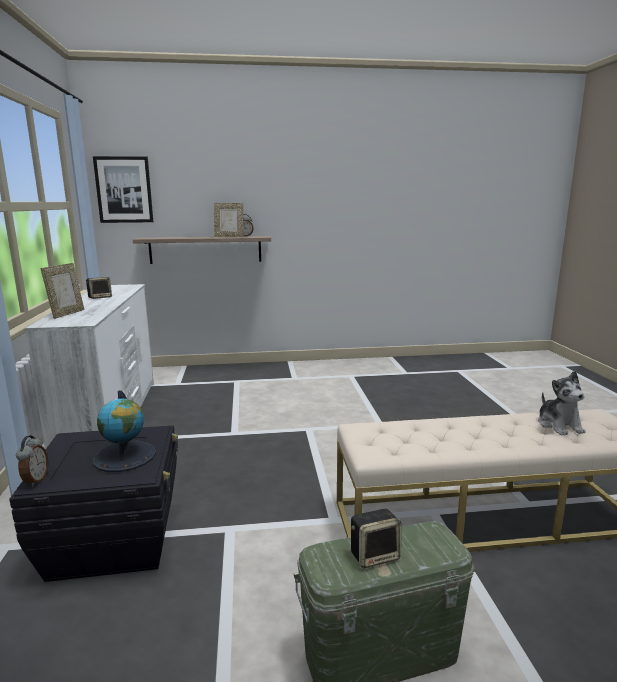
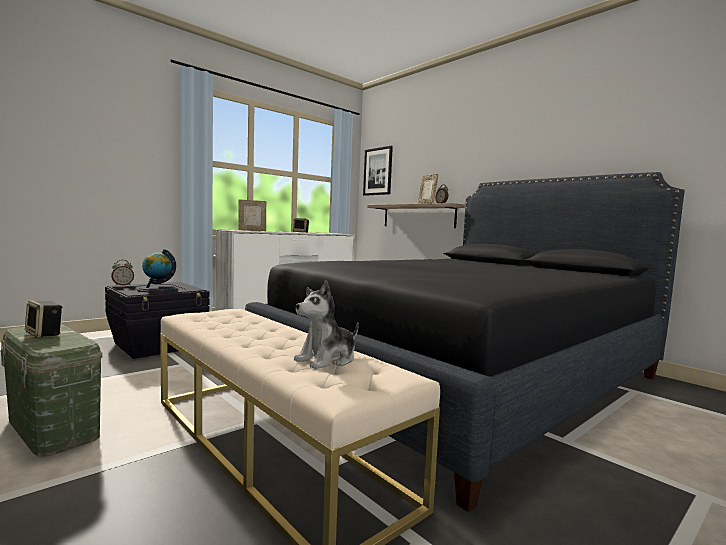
camera: 55 degrees right, 10 degrees down
(399, 404) = (465, 377): none -> black bed

